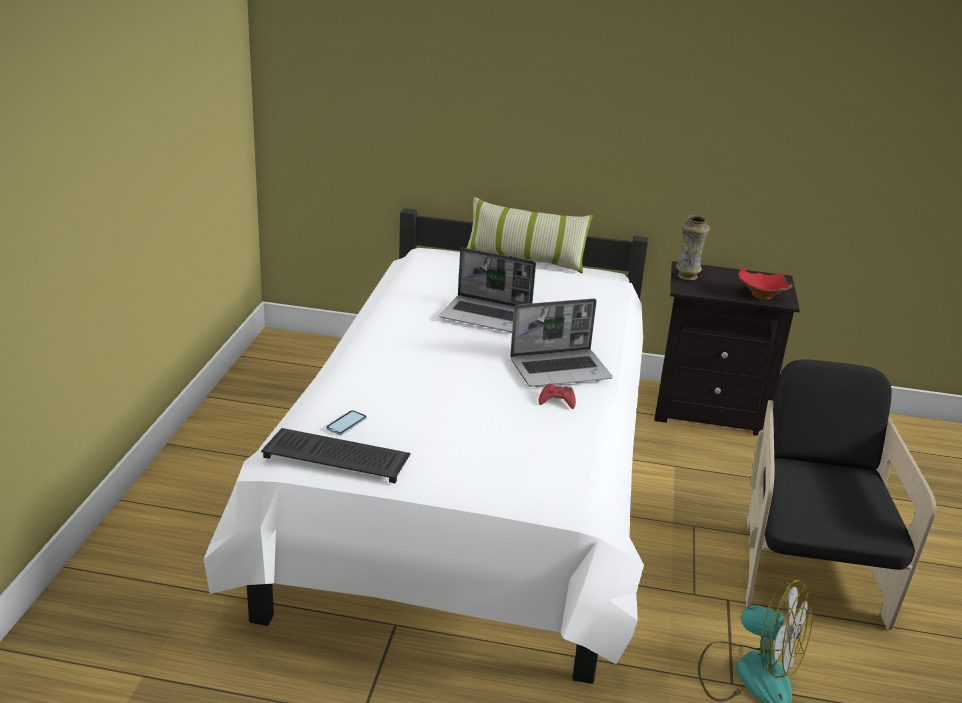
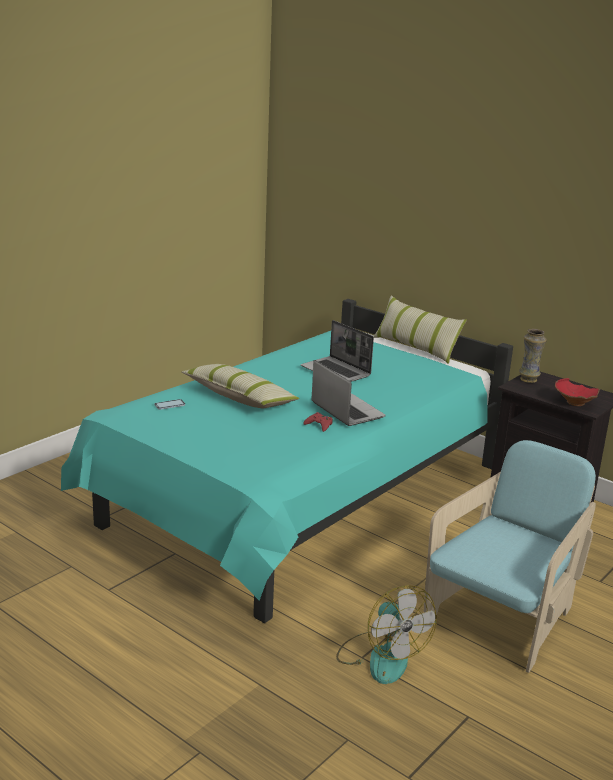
camera: 30 degrees right, 5 degrees down
(338, 456) = (144, 418): keyboard -> none
(420, 386) = (239, 397): none -> pillow
(470, 490) = (300, 499): white bed -> turquoise bed
(561, 369) = (346, 410): laptop -> laptop turned 135 degrees counterclockwise
(808, 572) = (502, 618): black armchair -> turquoise armchair

